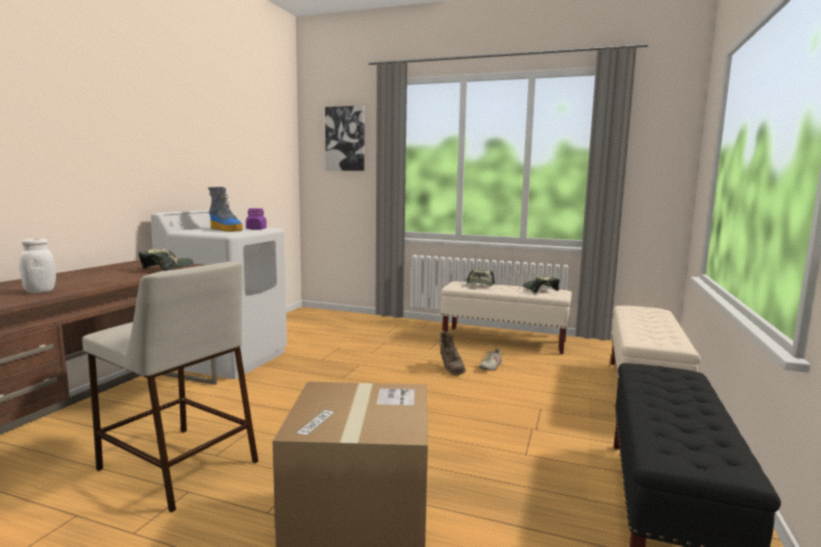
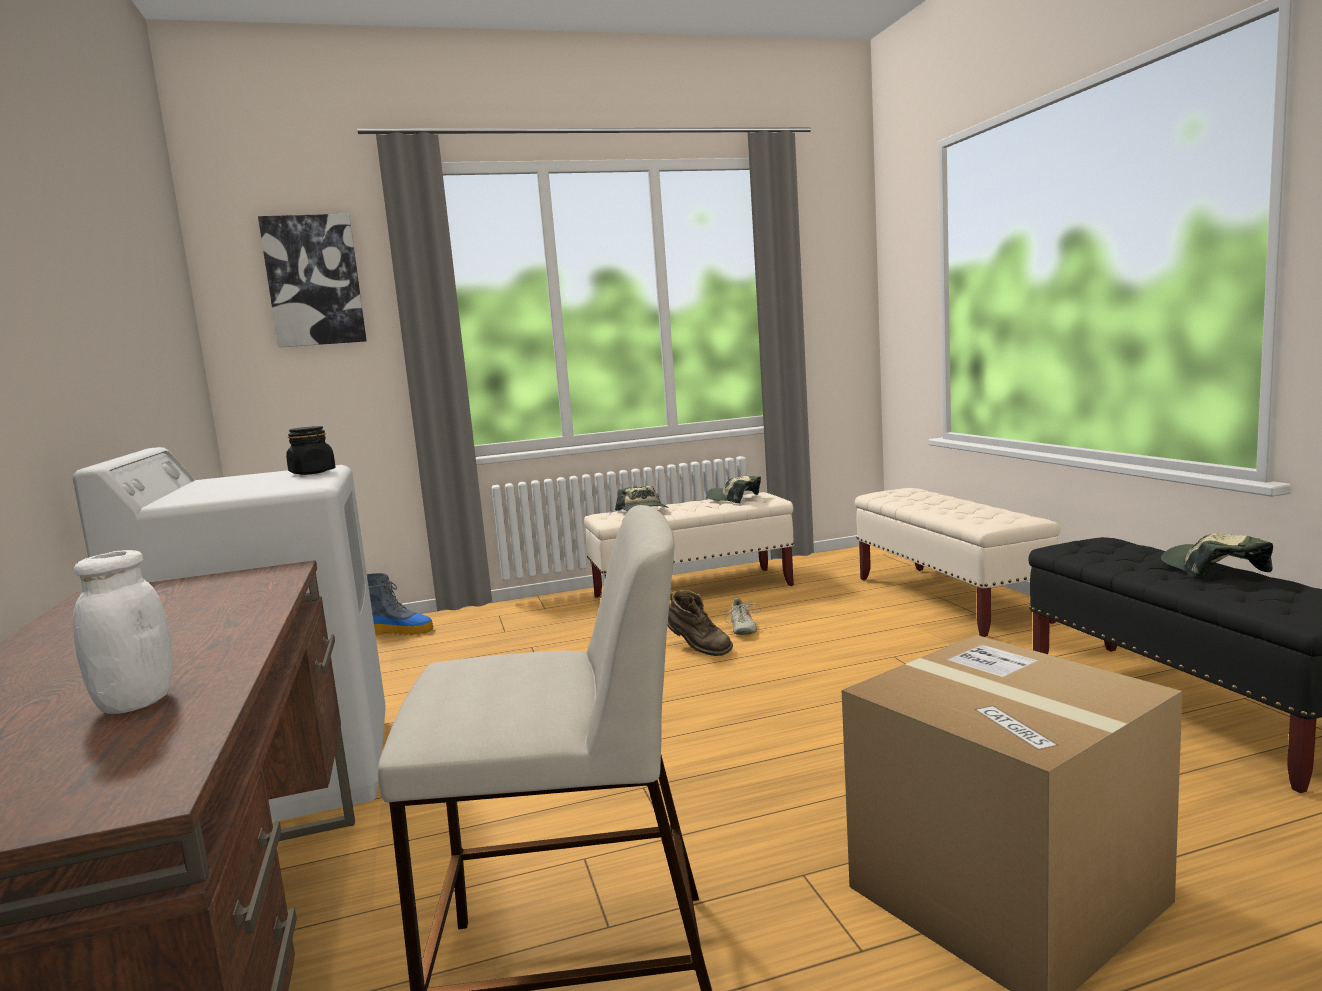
camera: 35 degrees left, 0 degrees up
(167, 268) = (245, 587): cap -> cap (1212, 569)
(227, 230) = (258, 483): boot -> boot (400, 631)
(256, 229) = (312, 472): purple jar -> black jar

